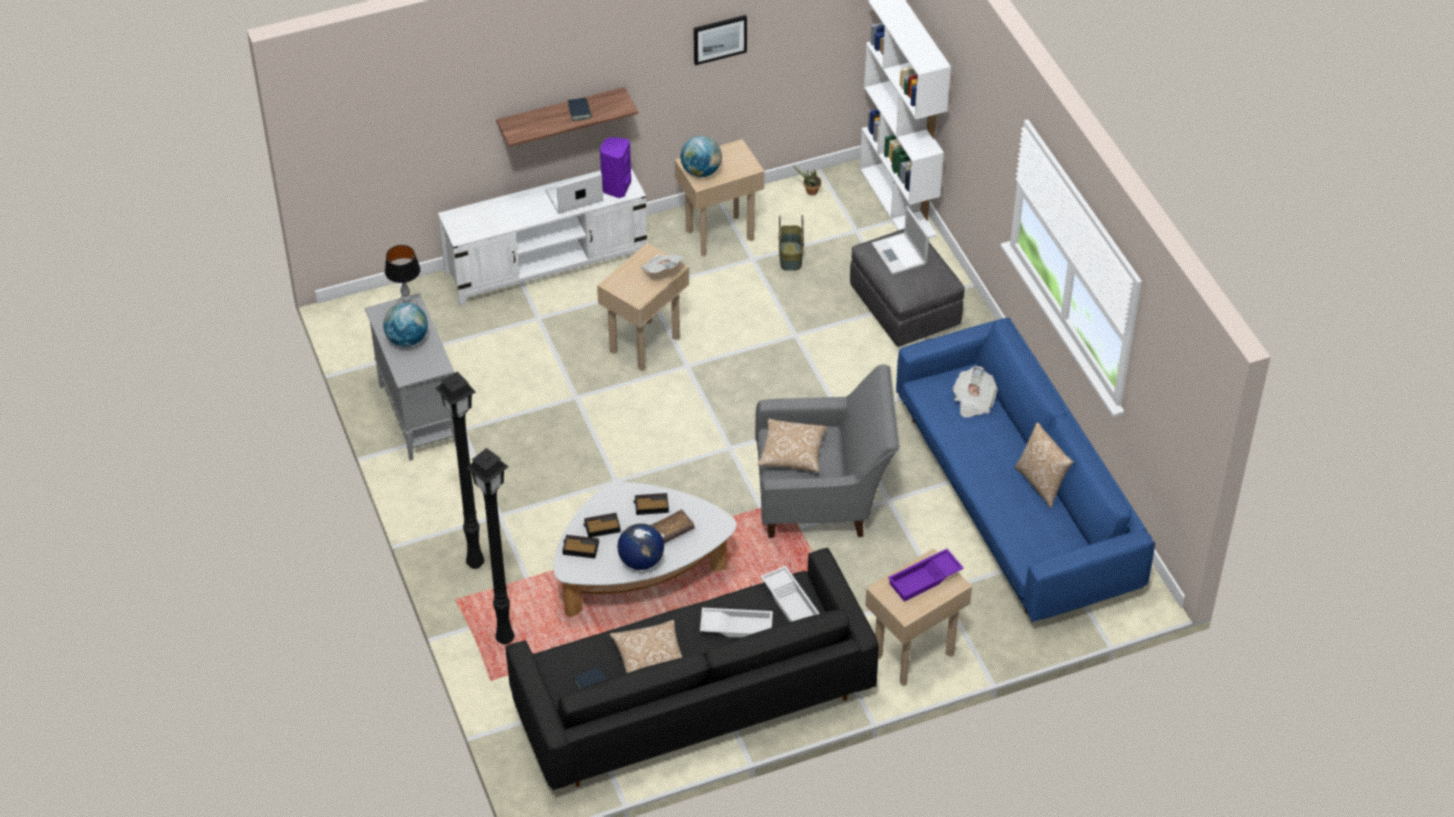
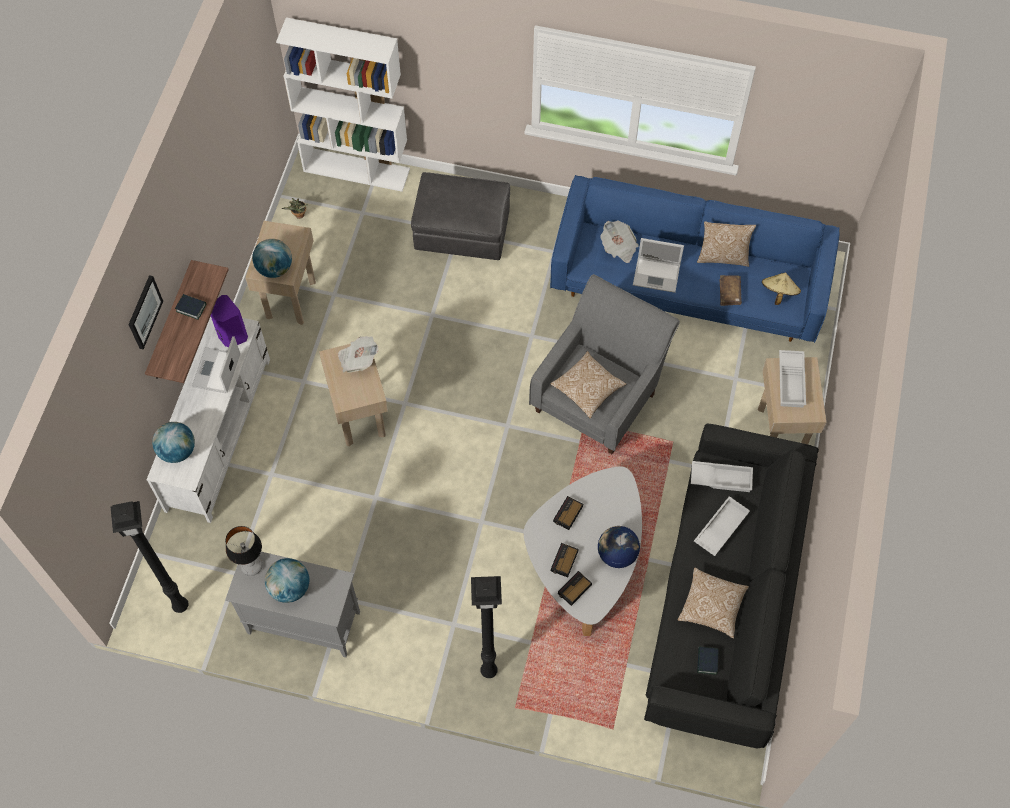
camera: 55 degrees left, 15 degrees up
(479, 216) = (177, 451): none -> globe
(503, 639) = (578, 695): black floor lamp -> black floor lamp (180, 607)
(672, 531) = (602, 515): brown book -> brown book (729, 293)
(719, 39) = (218, 162): picture -> picture (144, 312)
(789, 256) = (351, 269): basket -> none
(900, 254) = (447, 200): laptop -> laptop (657, 274)
(925, 579) = (792, 381): purple tray -> white tray
(1041, 546) = (778, 293): none -> beige hat

